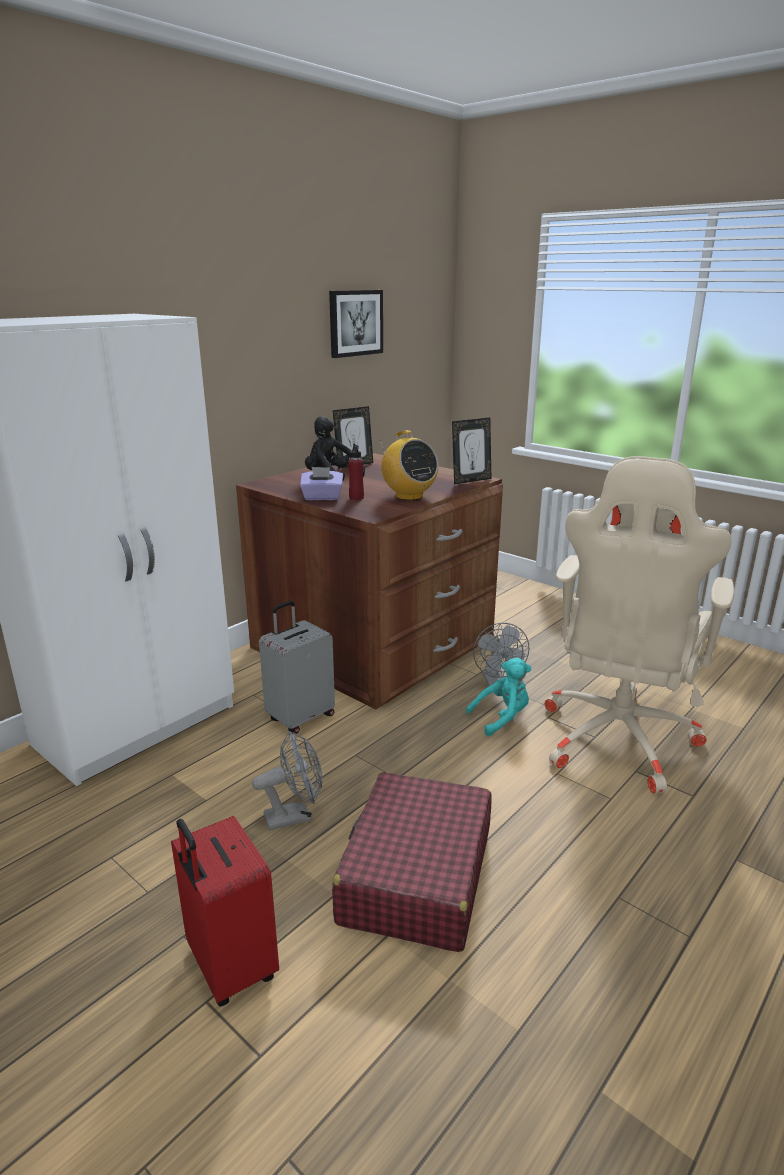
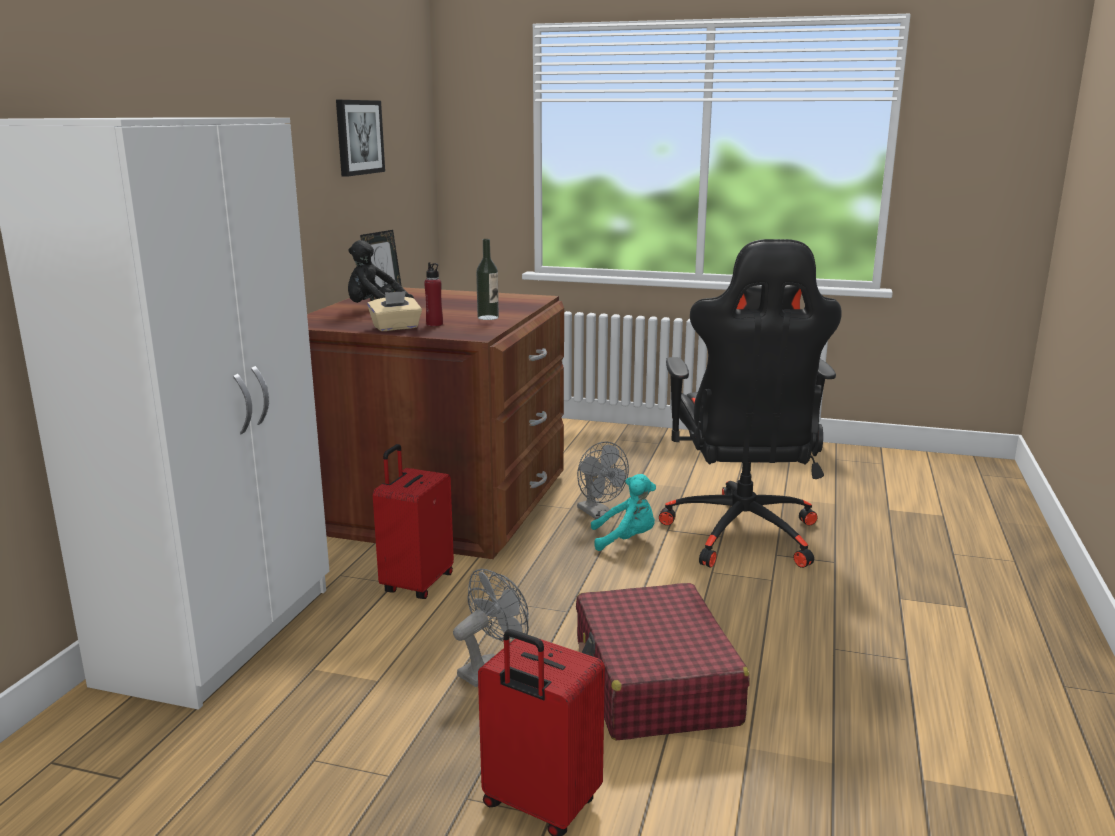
camera: 25 degrees left, 5 degrees down
(300, 717) = (416, 584): grey suitcase -> red suitcase
(322, 497) = (396, 327): purple tissue box -> beige tissue box
(408, 496) = (488, 317): radio -> bottle
(470, 480) = (530, 299): picture frame -> none
(502, 718) = (626, 540): turquoise plush toy -> turquoise plush toy turned 45 degrees clockwise
(620, 732) = (739, 528): beige office chair -> black office chair

